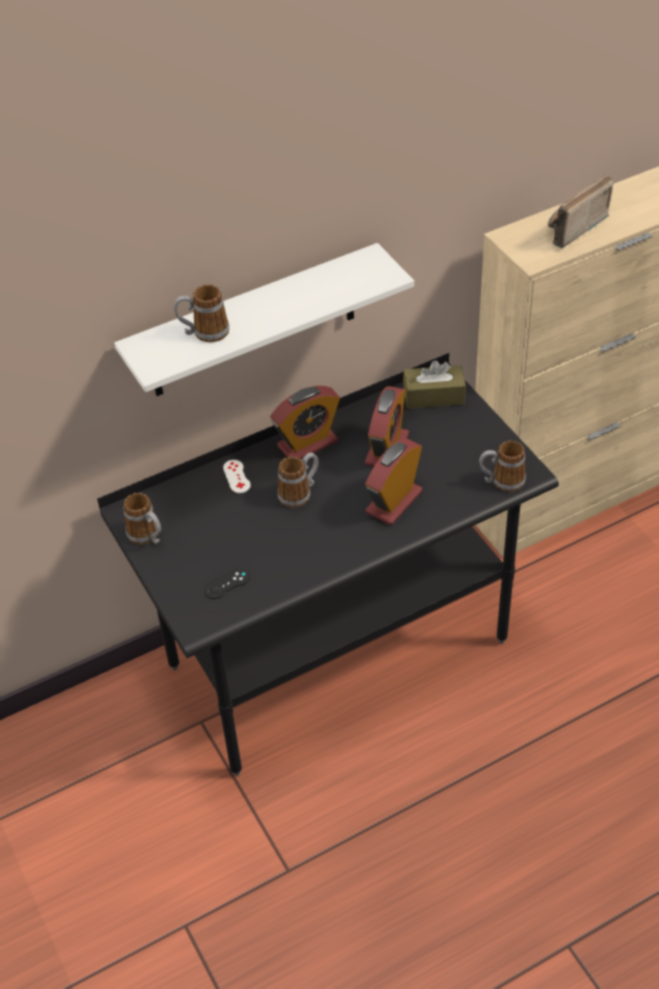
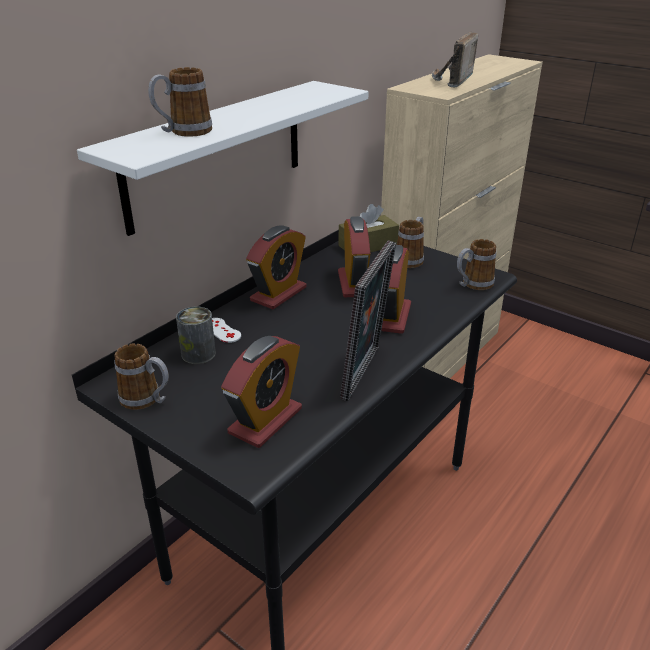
camera: 25 degrees left, 15 degrees down
(206, 499) = (198, 354): none -> can
(227, 584) = (265, 421): black game controller -> alarm clock
(299, 493) = (295, 329): mug -> mug (411, 259)
(331, 561) = (366, 374): none -> picture frame

